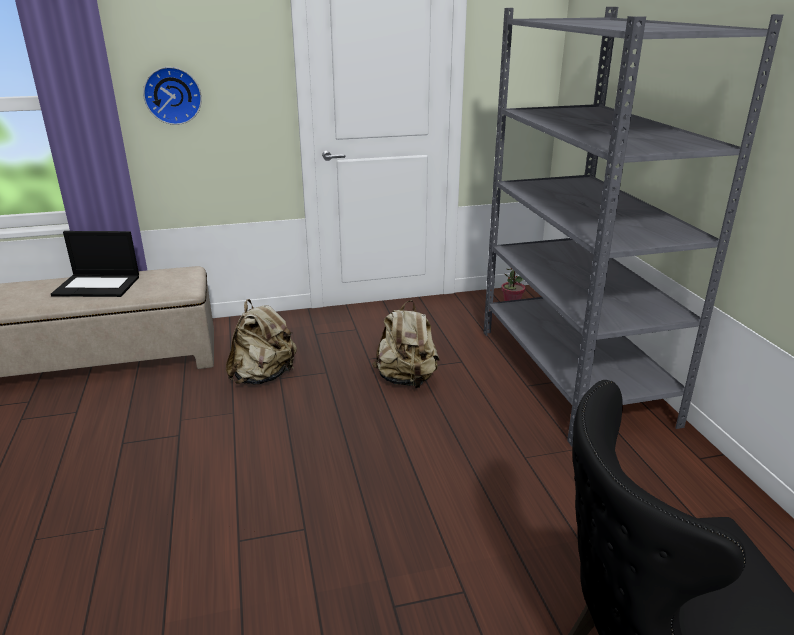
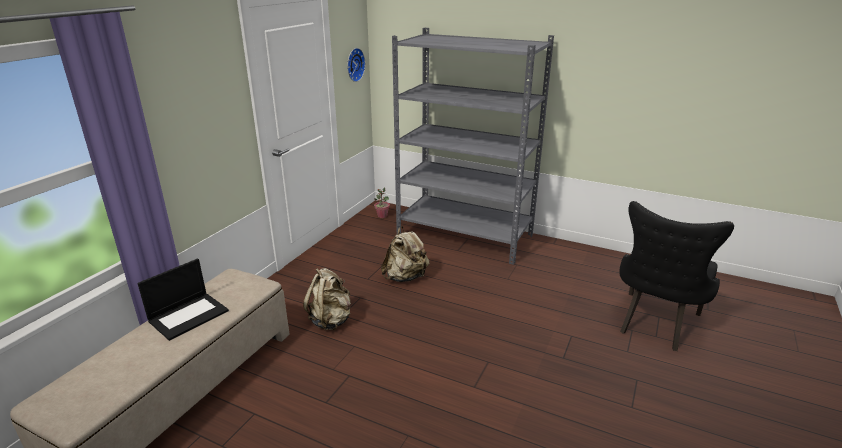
camera: 50 degrees left, 0 degrees up
(173, 95) = (180, 135): wall clock -> wall clock (354, 64)

